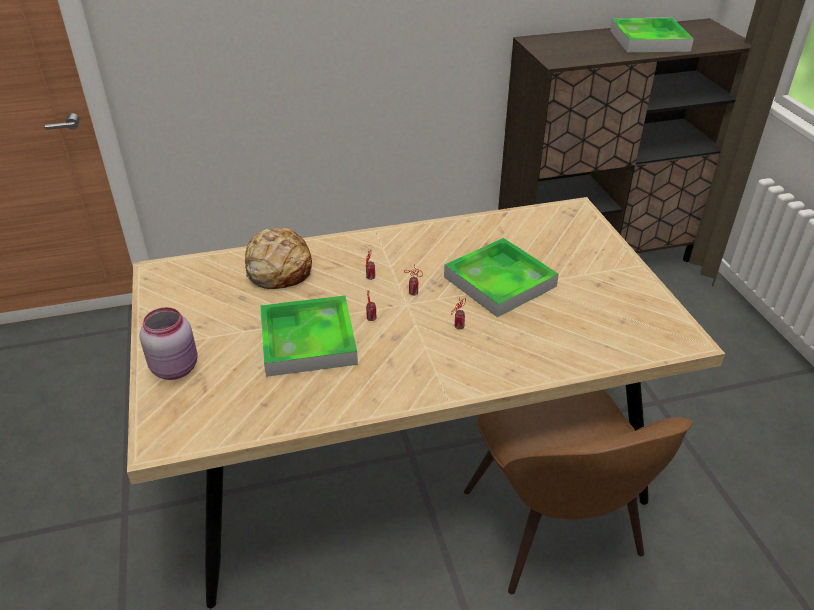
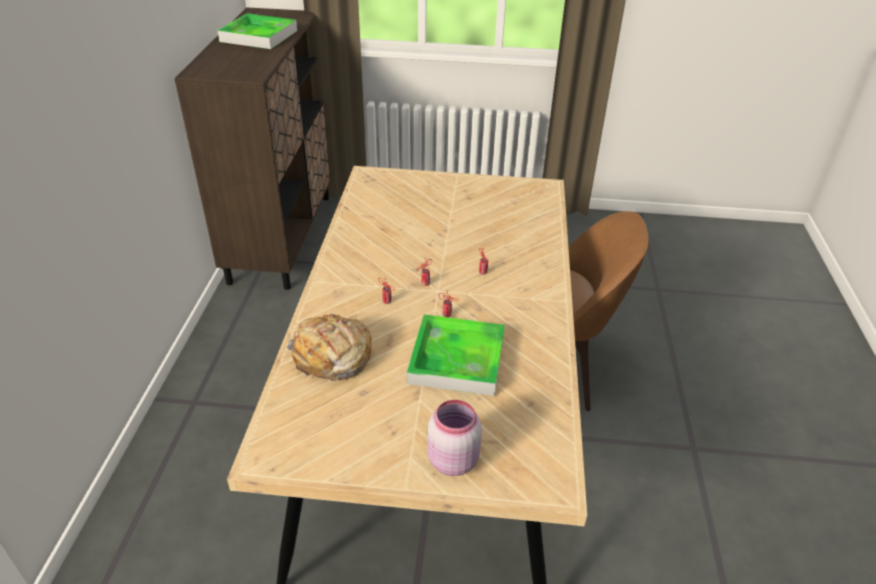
camera: 70 degrees left, 0 degrees up
(499, 281) = (438, 237): tray -> none

